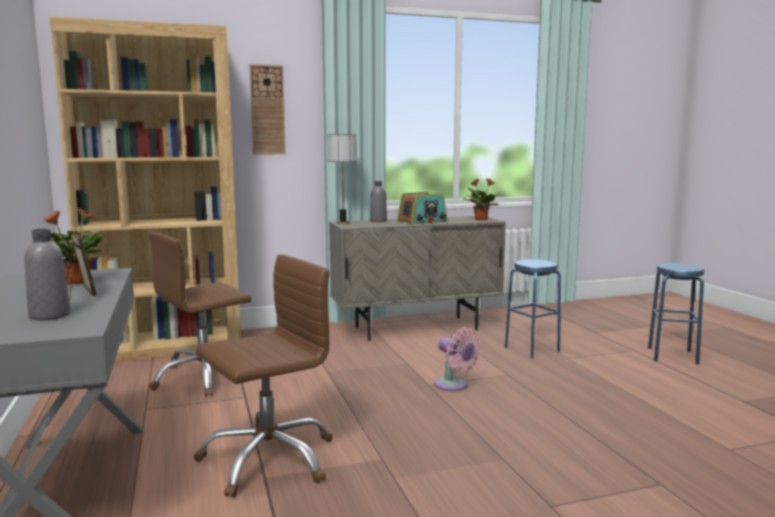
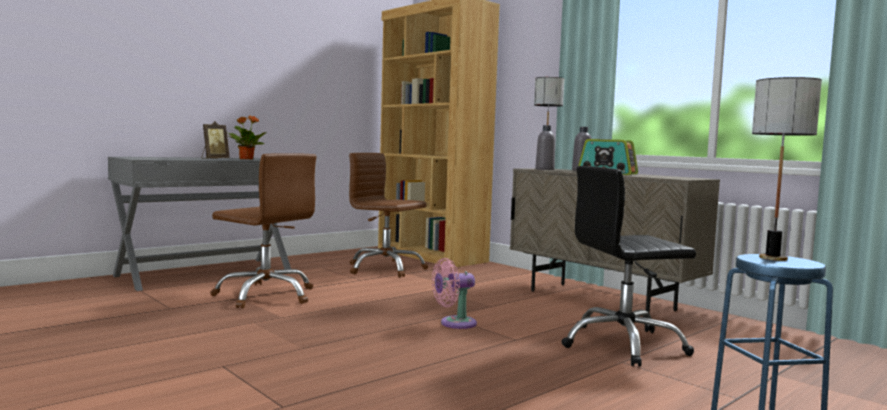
camera: 65 degrees right, 5 degrees down
(49, 315) = (169, 158): grey bottle -> grey bottle (544, 169)
(267, 110) = (528, 63): wall clock -> none
(453, 386) = (454, 323): pink fan -> pink fan turned 45 degrees clockwise
(480, 219) = (678, 178): potted plant -> none
(531, 349) = (623, 345): blue stool -> black office chair
(674, 266) = (773, 258): none -> table lamp

